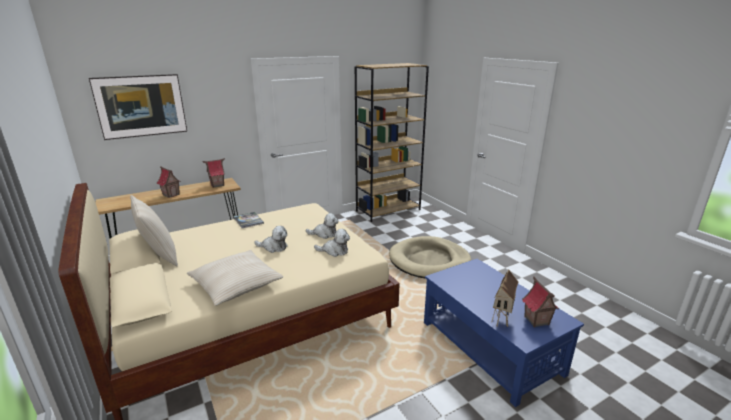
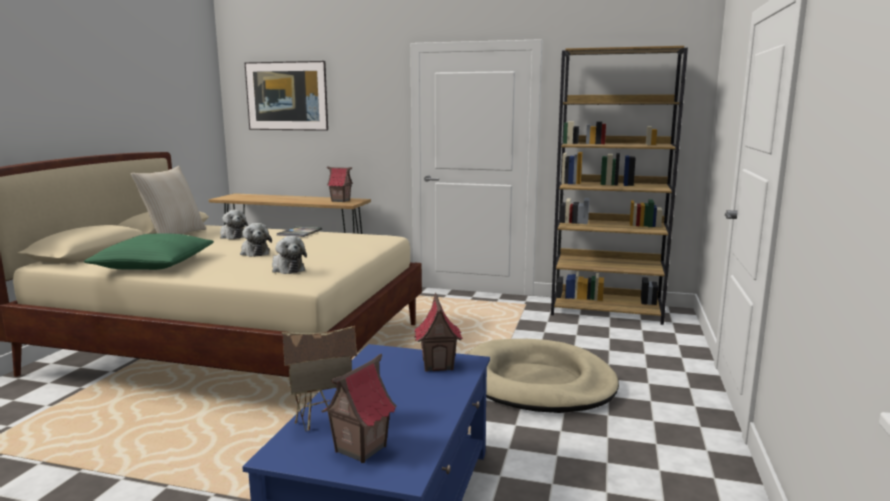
camera: 45 degrees right, 10 degrees down
(171, 195) = (286, 200): toy house -> toy house (438, 365)
(236, 284) = (154, 264): beige pillow -> green pillow
(324, 234) = (326, 257): plush toy -> plush toy (232, 236)

